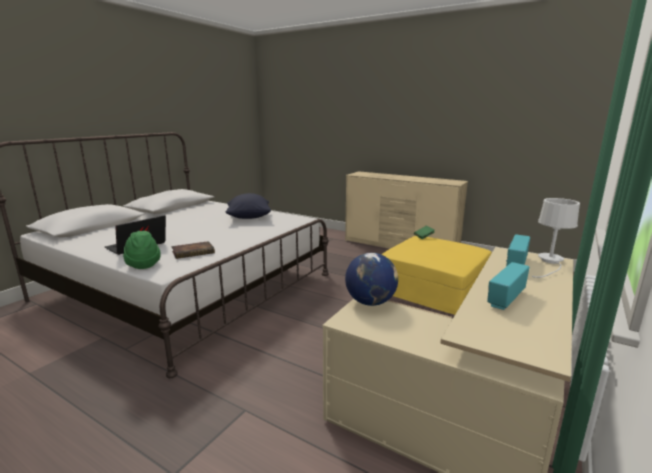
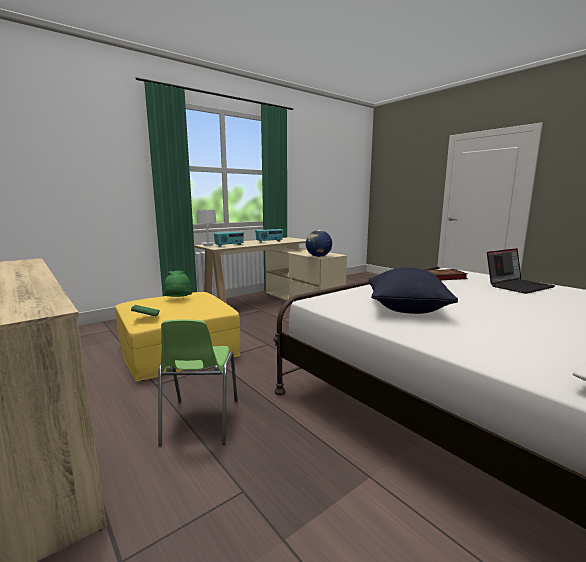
camera: 160 degrees left, 5 degrees down
(143, 264) = (478, 274): green hat -> green hat (178, 299)
(352, 260) = (200, 422): none -> green chair

